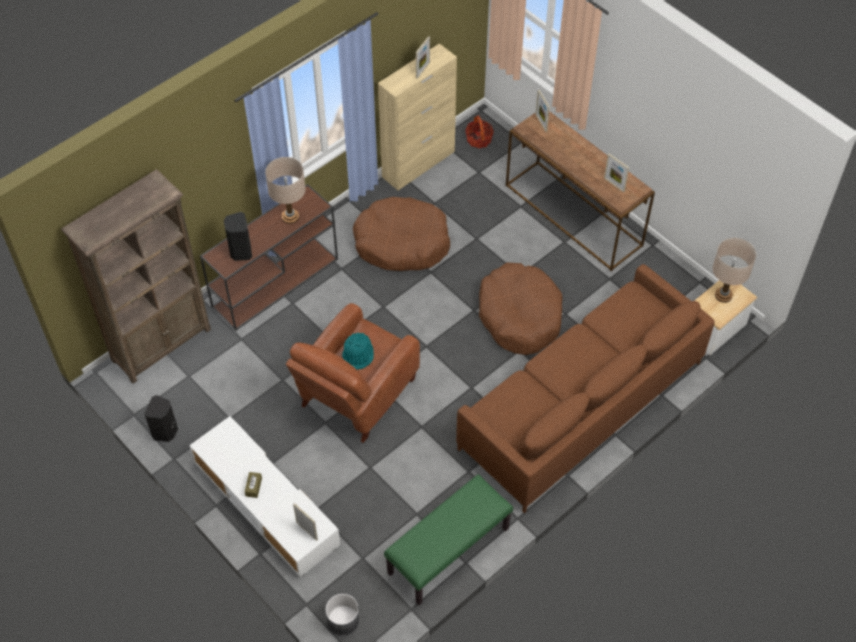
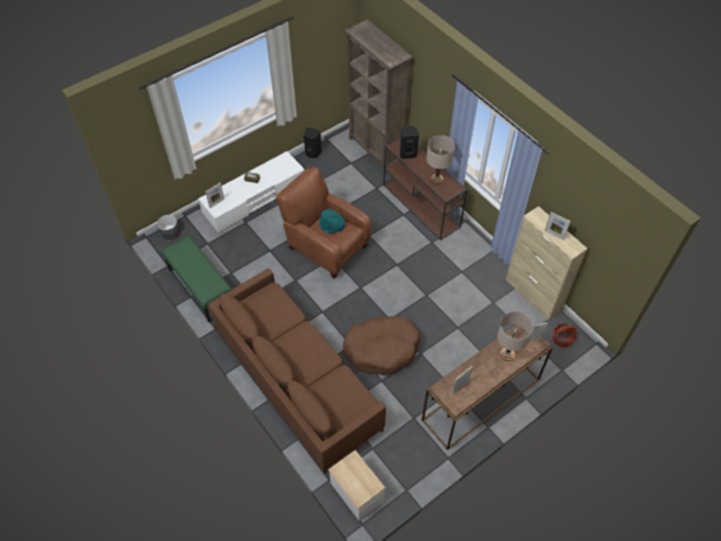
camera: 95 degrees right, 0 degrees up
(402, 243) = (454, 279): brown dog bed -> none
(723, 295) = (361, 479): beige table lamp -> beige table lamp (507, 354)

